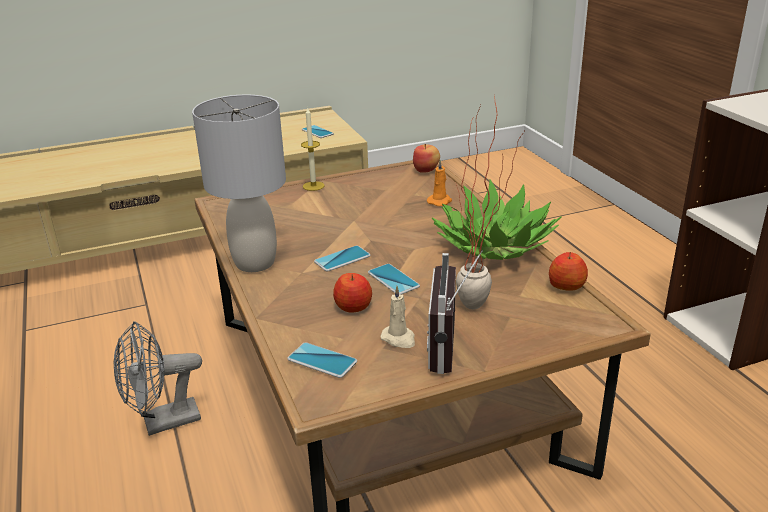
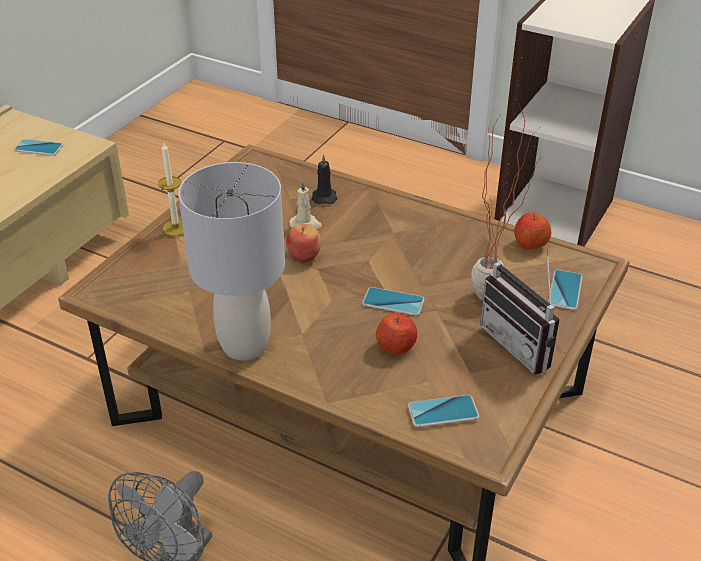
camera: 40 degrees left, 10 degrees up
(342, 259) = (320, 301): phone -> phone (565, 290)
(399, 339) = (472, 358): beige candle -> beige candle (306, 224)
(426, 170) = (265, 163): apple -> apple (304, 255)
(440, 201) = (324, 197): orange candle -> black candle
(494, 245) = (430, 227): potted plant -> none

